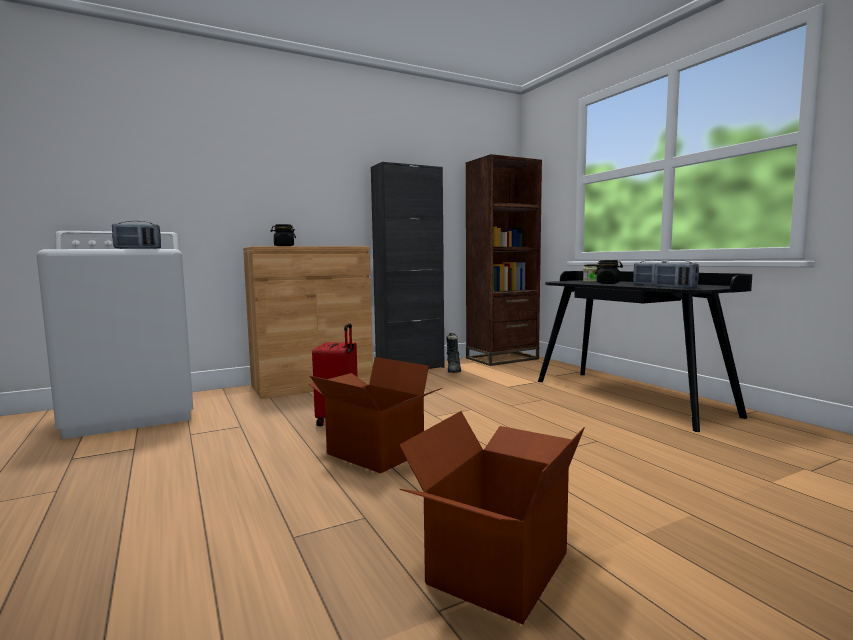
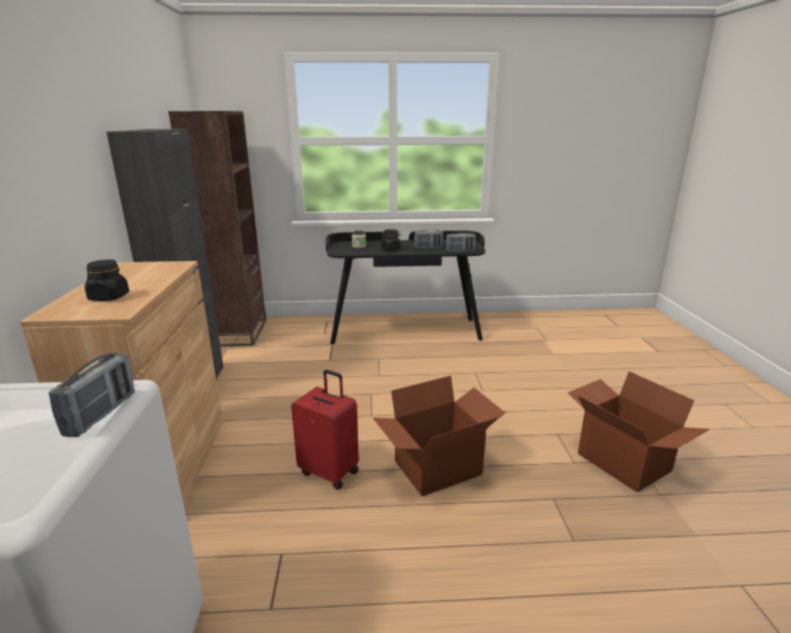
camera: 65 degrees left, 15 degrees up
(454, 370) = (242, 366): black boot -> none

